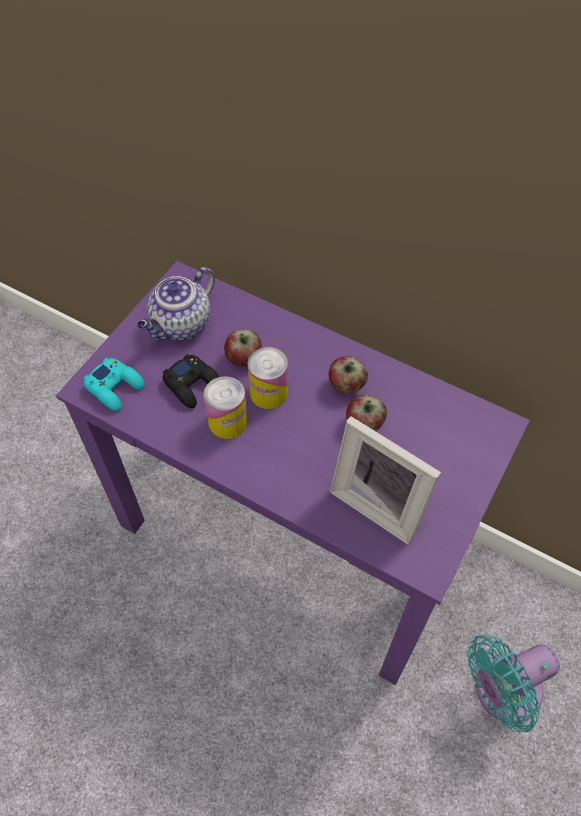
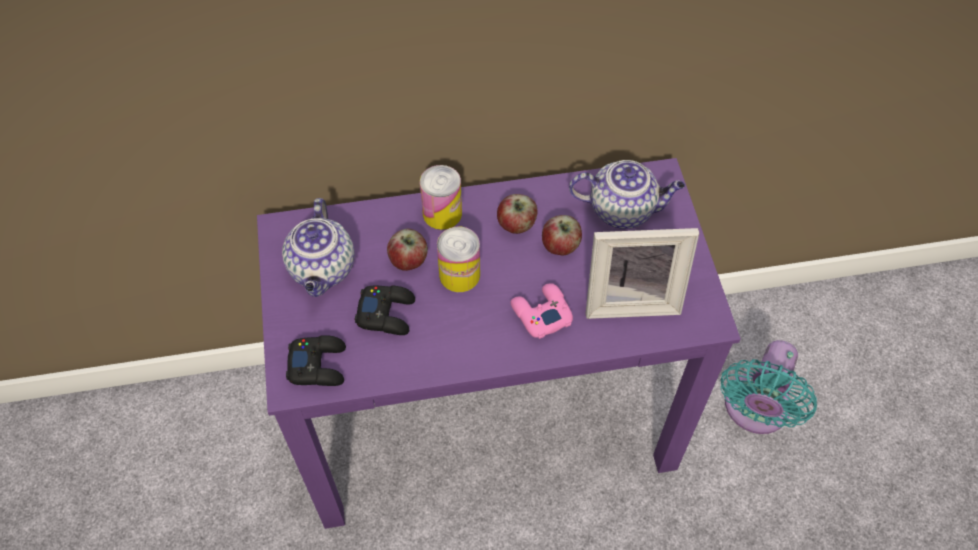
camera: 40 degrees left, 0 degrees up
(115, 387) = (318, 365): turquoise game controller -> black game controller
(228, 422) = (449, 323): can -> can (442, 213)
(299, 463) = (541, 313): none -> pink game controller
(442, 430) = (623, 209): none -> teapot

